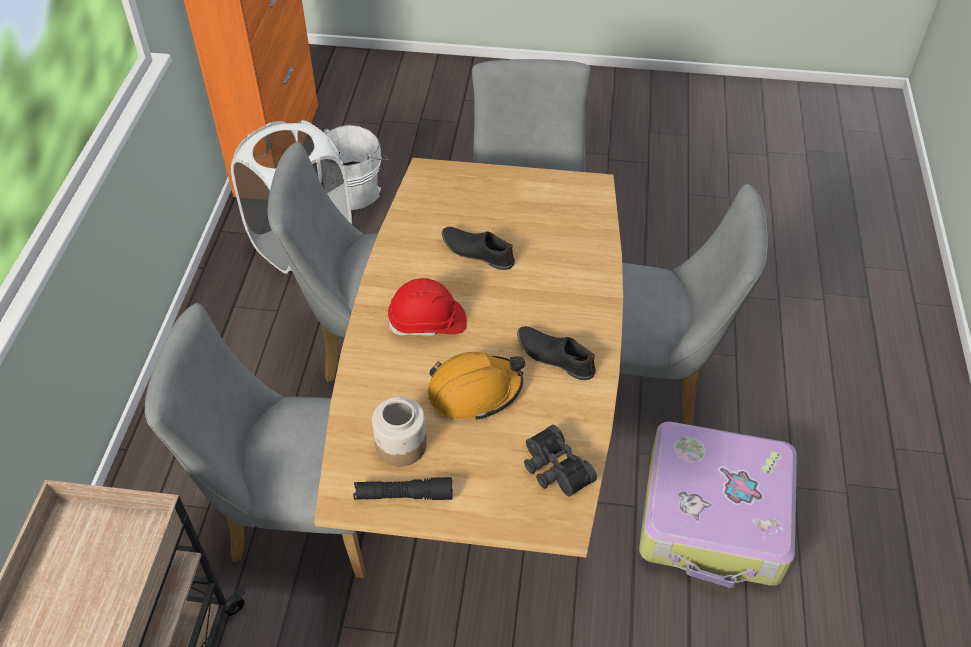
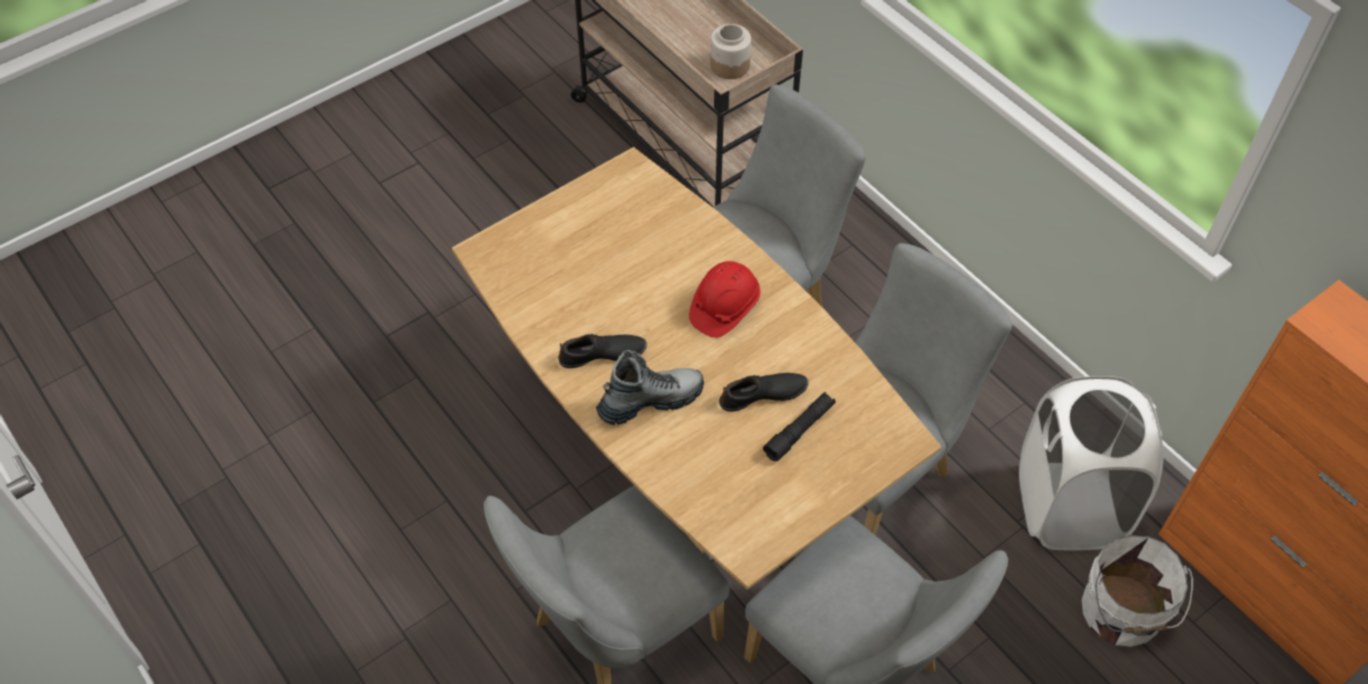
camera: 135 degrees right, 5 degrees up
(401, 446) = (636, 218): jar -> jar (729, 65)
(403, 495) = (599, 195): black flashlight -> black flashlight (799, 430)
(475, 391) = (630, 286): orange hard hat -> none
(553, 470) = (521, 277): black binoculars -> none
(556, 302) = (650, 401): none -> boot
(715, 517) = (454, 554): suitcase -> none

